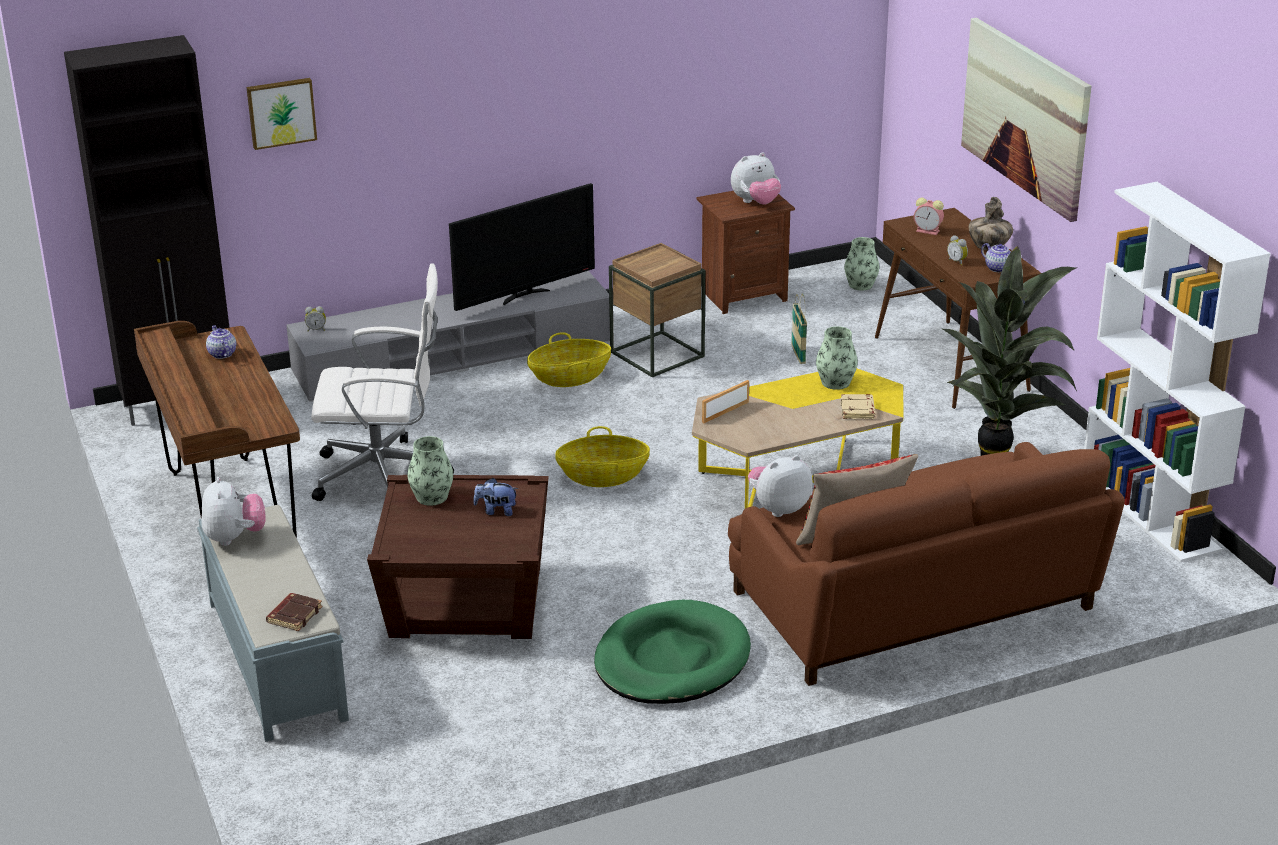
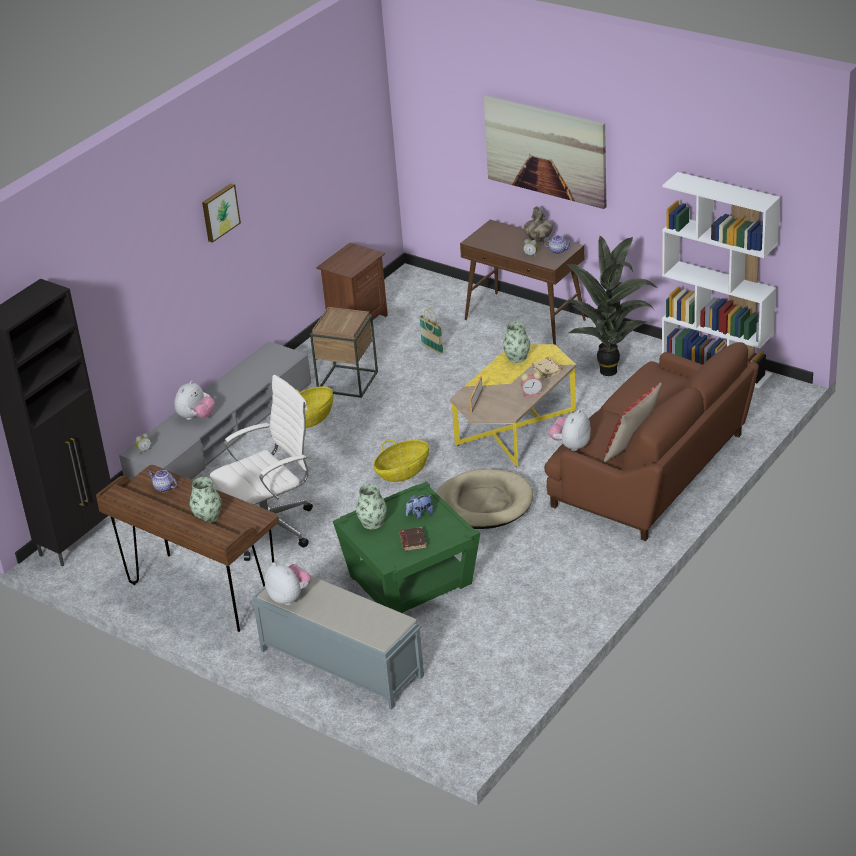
camera: 30 degrees left, 5 degrees up
(281, 112) = (95, 308): picture -> picture (219, 212)
(294, 615) = (383, 624): brown book -> brown book (412, 541)
(466, 603) = (411, 581): brown side table -> green side table
(524, 295) = (252, 374): television -> none
(654, 552) = (483, 504): none -> beige dog bed
(671, 660) = (560, 560): green dog bed -> none
(755, 203) = (357, 258): plush toy -> plush toy (196, 417)
(861, 285) = (420, 288): vase -> vase (207, 517)
(928, 231) = (493, 240): alarm clock -> alarm clock (532, 394)

